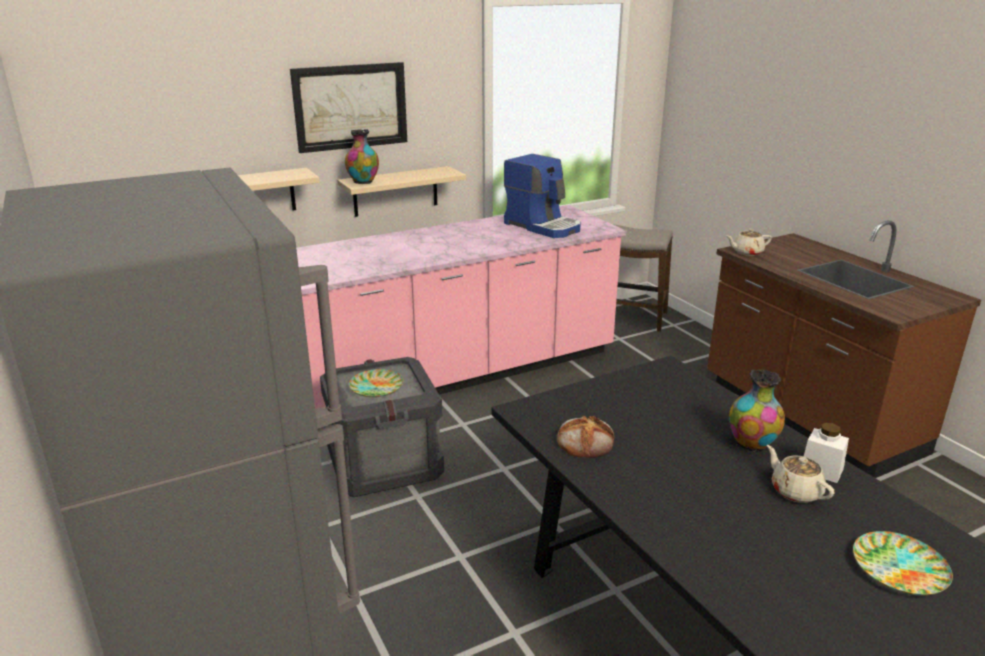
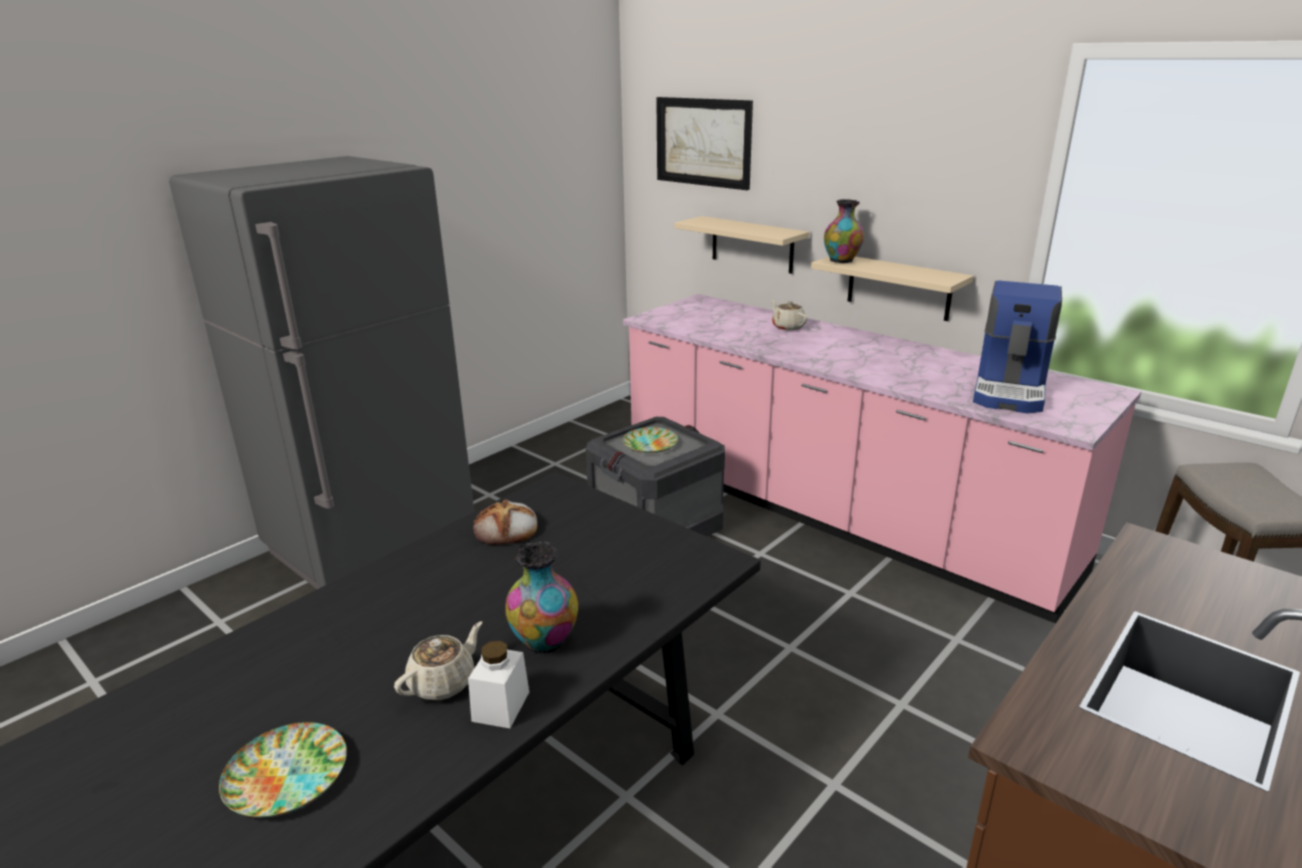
camera: 70 degrees right, 0 degrees up
(350, 106) = (864, 173): picture -> picture (703, 142)
(746, 252) = (1153, 552): beige teapot -> beige teapot (787, 327)

